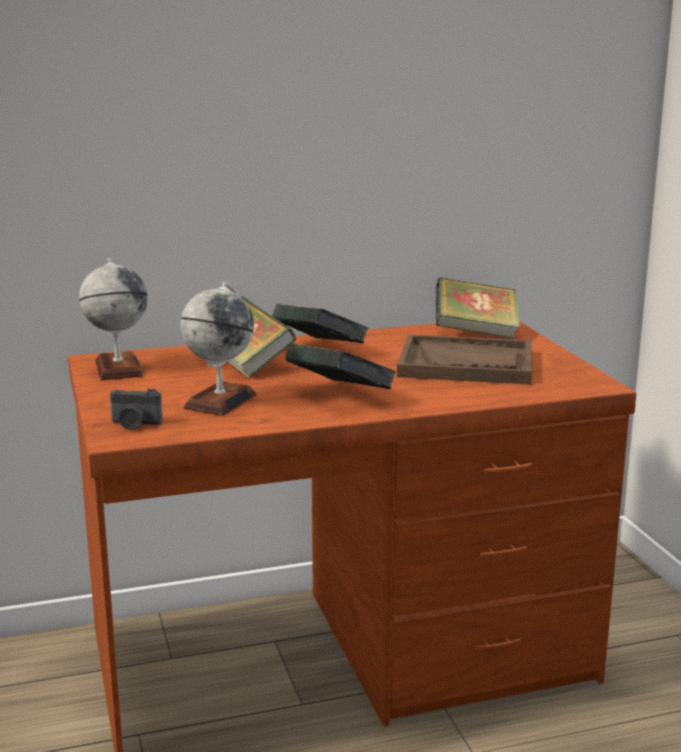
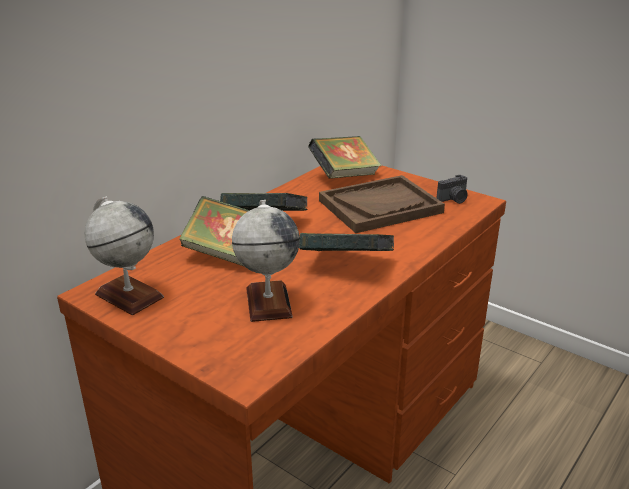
camera: 35 degrees left, 10 degrees up
(135, 424) = (237, 355): camera -> camera (453, 199)

